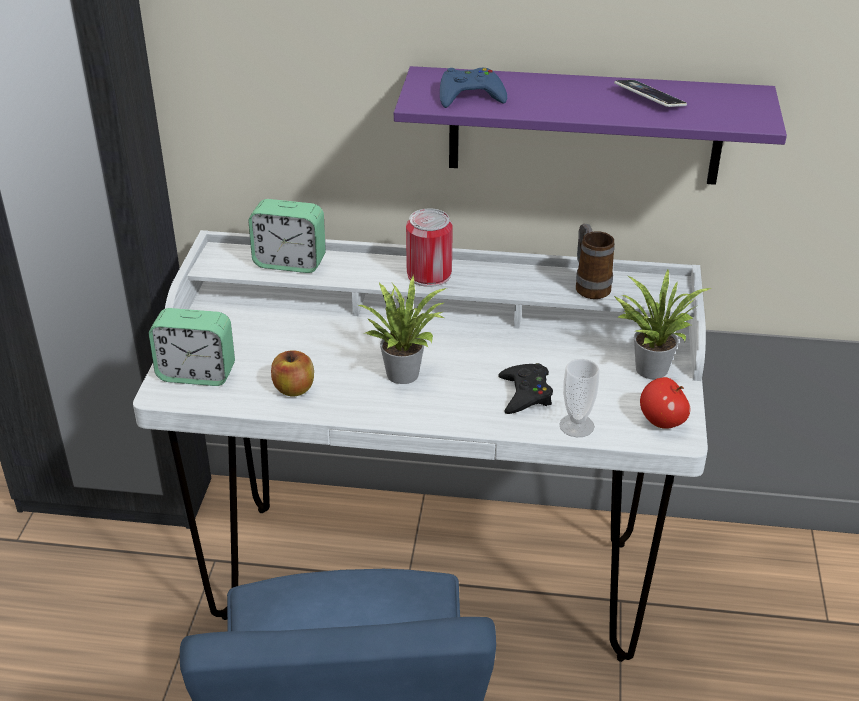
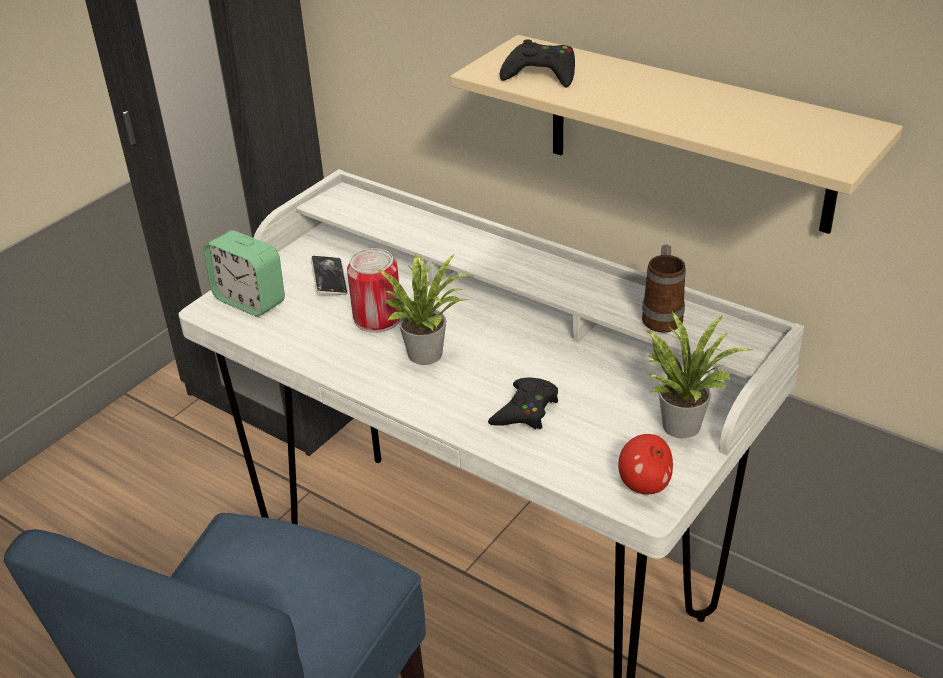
camera: 30 degrees right, 0 degrees up
(290, 262) = (391, 218): alarm clock -> none
(294, 389) = (317, 339): apple -> none
(429, 274) = (508, 261): can -> can (377, 318)
(470, 96) = (541, 73): blue game controller -> black game controller
(576, 426) = (549, 459): cup -> none
(585, 126) = (688, 134): purple shelf -> beige shelf
(649, 98) = (731, 111): phone -> phone (329, 279)

